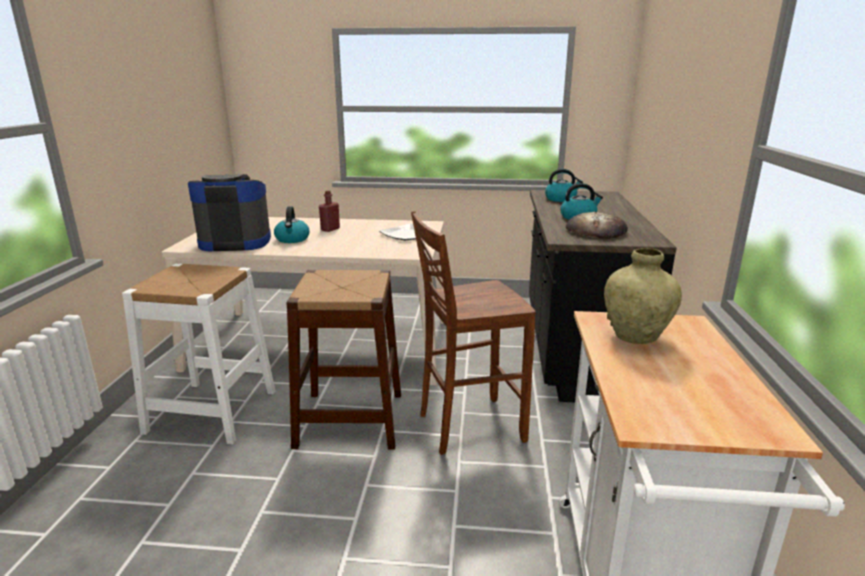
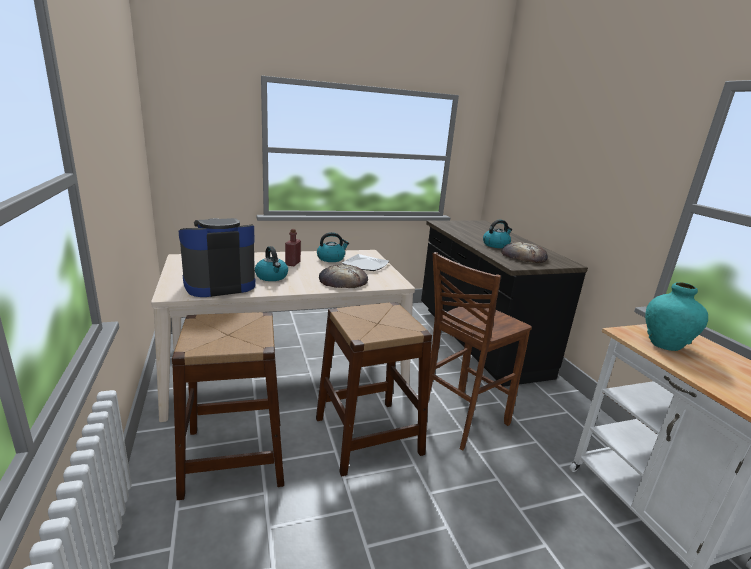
camera: 25 degrees left, 0 degrees up
(212, 411) = (234, 456): white stool -> brown stool
(360, 247) = (343, 280): none -> bread
(561, 199) = (460, 228): kettle -> kettle (331, 258)
(635, 336) = (665, 344): beige vase -> turquoise vase

